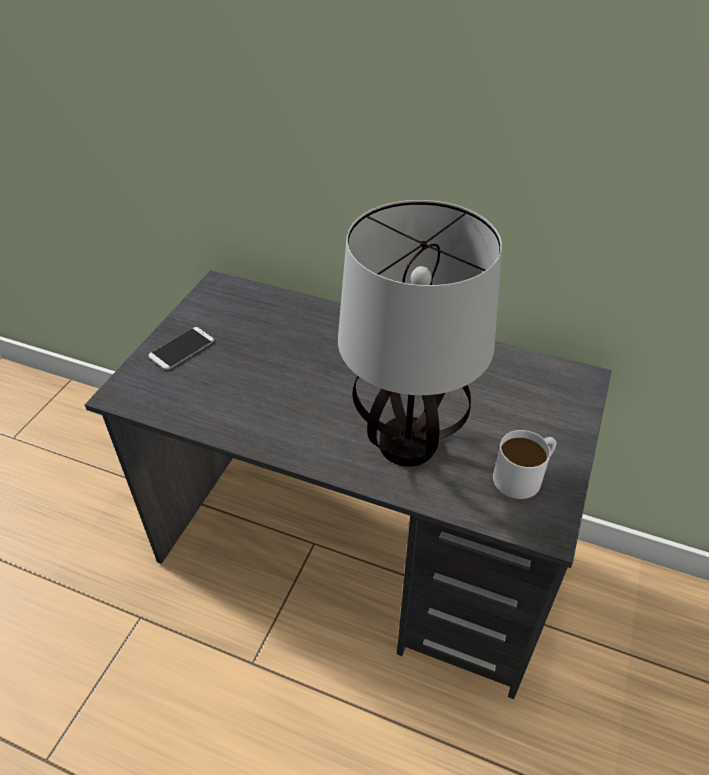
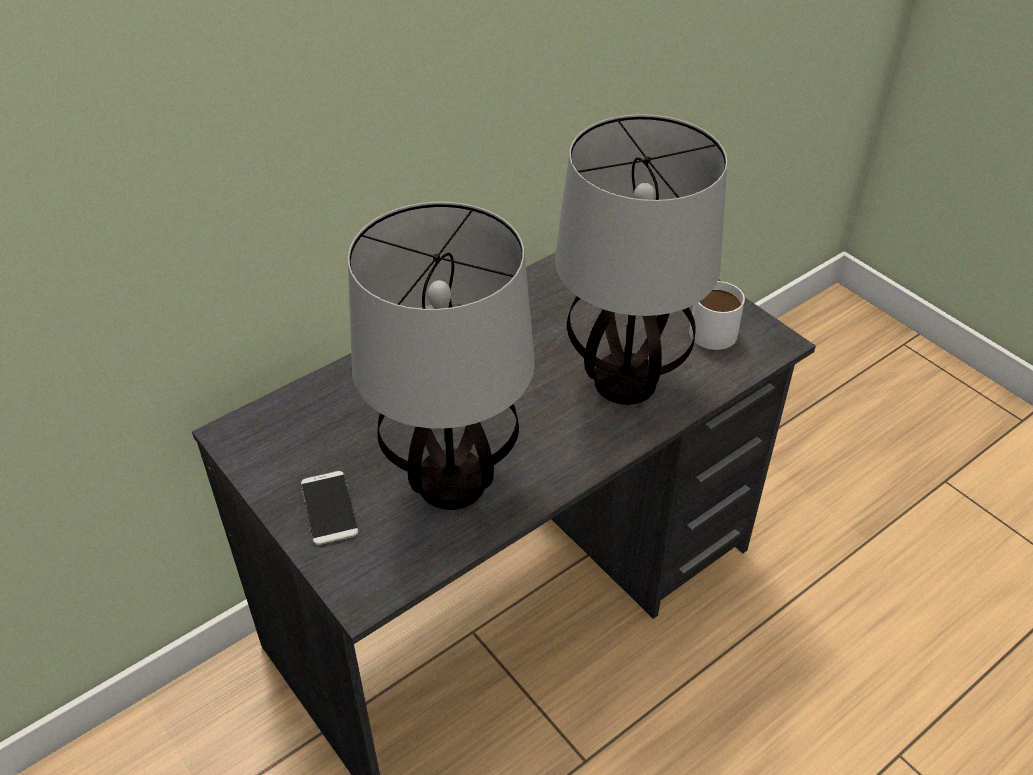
camera: 60 degrees left, 0 degrees up
(237, 392) = (450, 482): none -> table lamp

